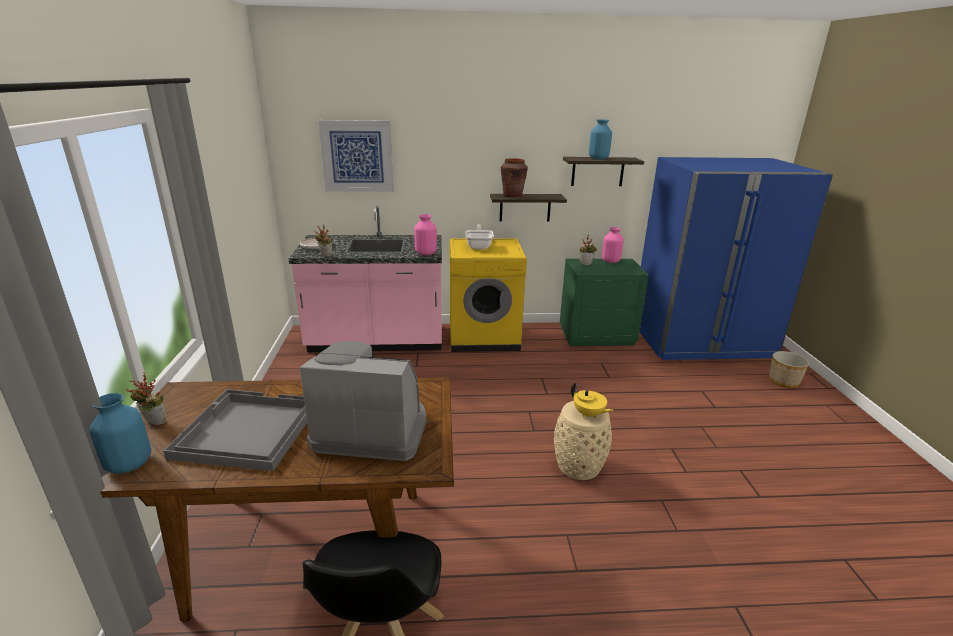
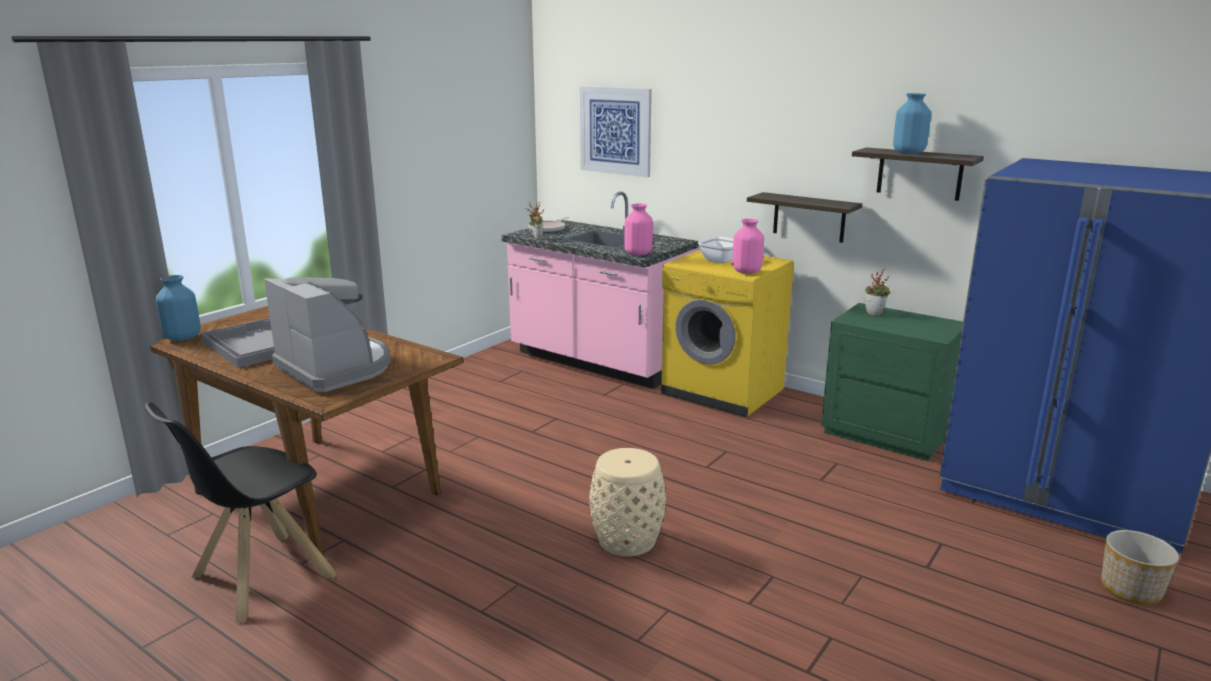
camera: 40 degrees right, 5 degrees down
(153, 423) = (230, 322): potted plant -> none
(512, 196) = (783, 197): brown vase -> none
(588, 414) = (626, 464): yellow teapot -> none
(610, 261) = (922, 318): pink vase -> pink vase (747, 271)

